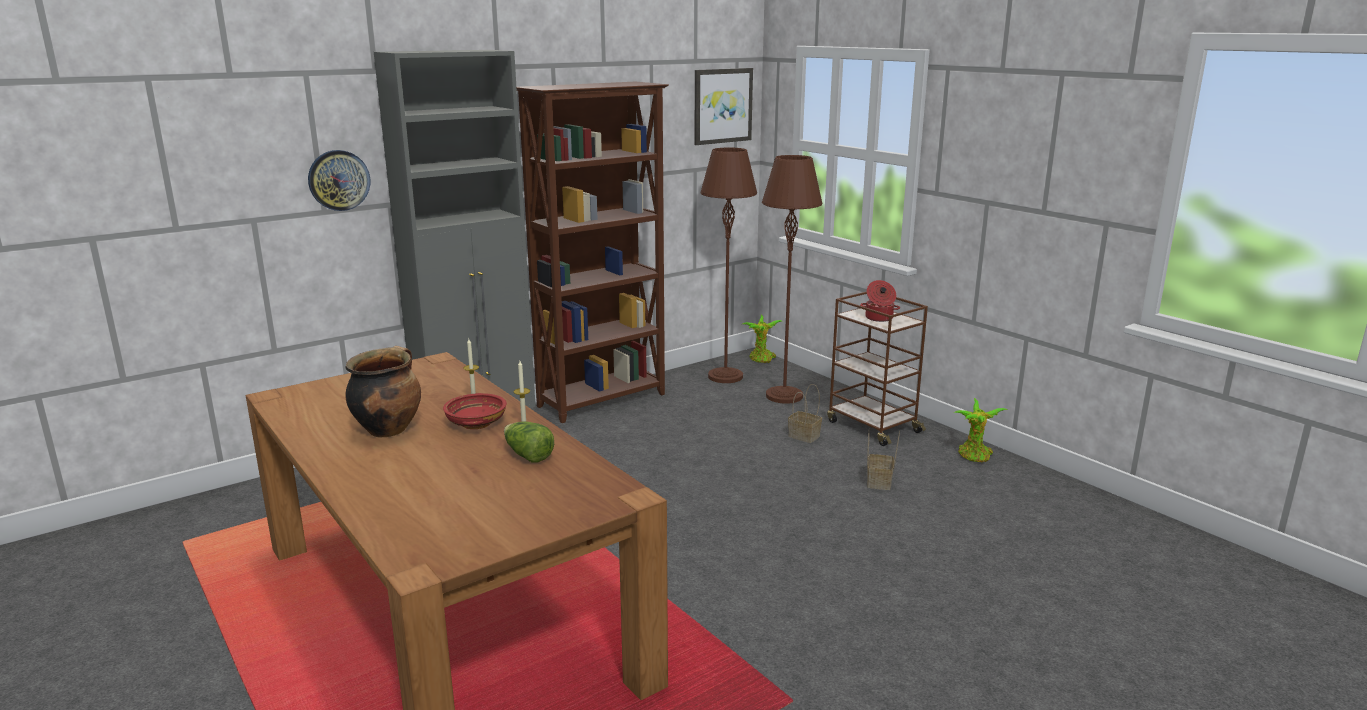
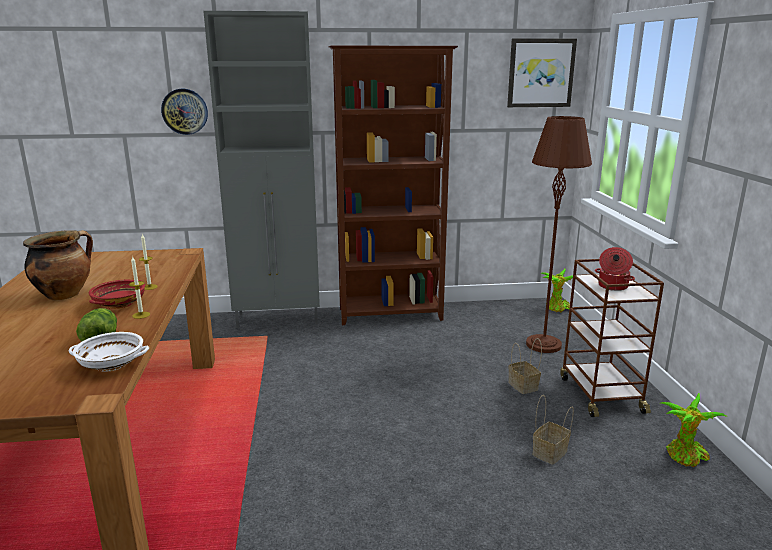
camera: 30 degrees right, 0 degrees up
(587, 471) = (111, 364): none -> white bowl
(725, 376) = (509, 316): brown floor lamp -> none

